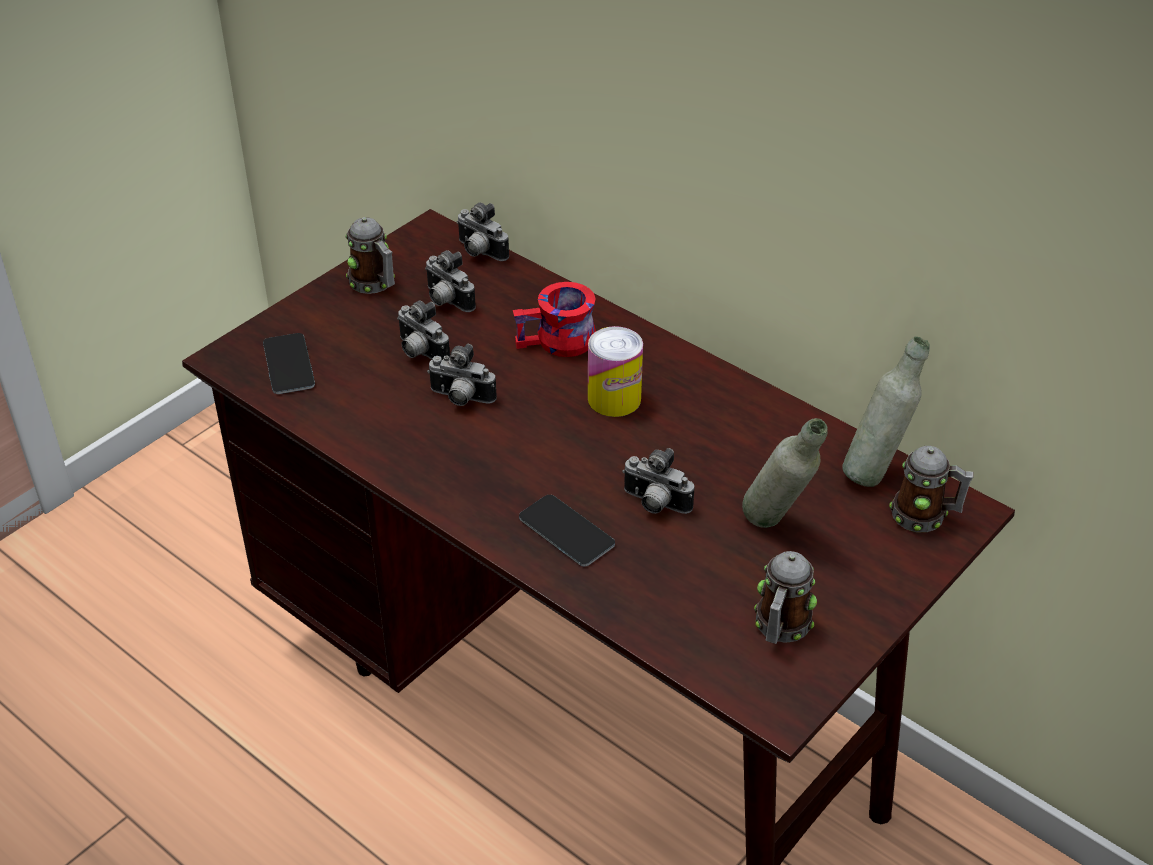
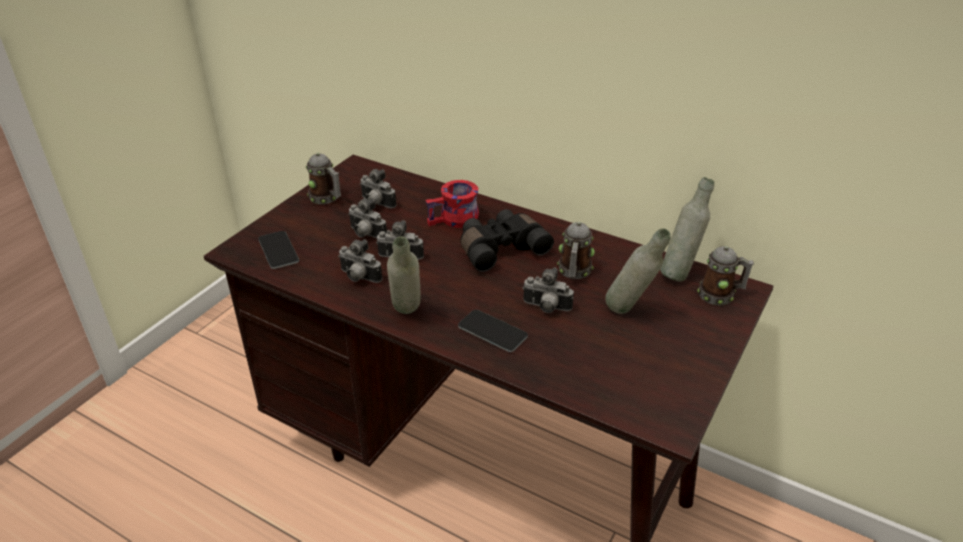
camera: 10 degrees left, 5 degrees down
(450, 492) = (407, 316): none -> grey bottle
(479, 253) = (390, 175): camera -> camera (358, 278)
(614, 399) = (500, 248): can -> black binoculars
(780, 628) = (654, 374): mug -> mug (574, 272)

